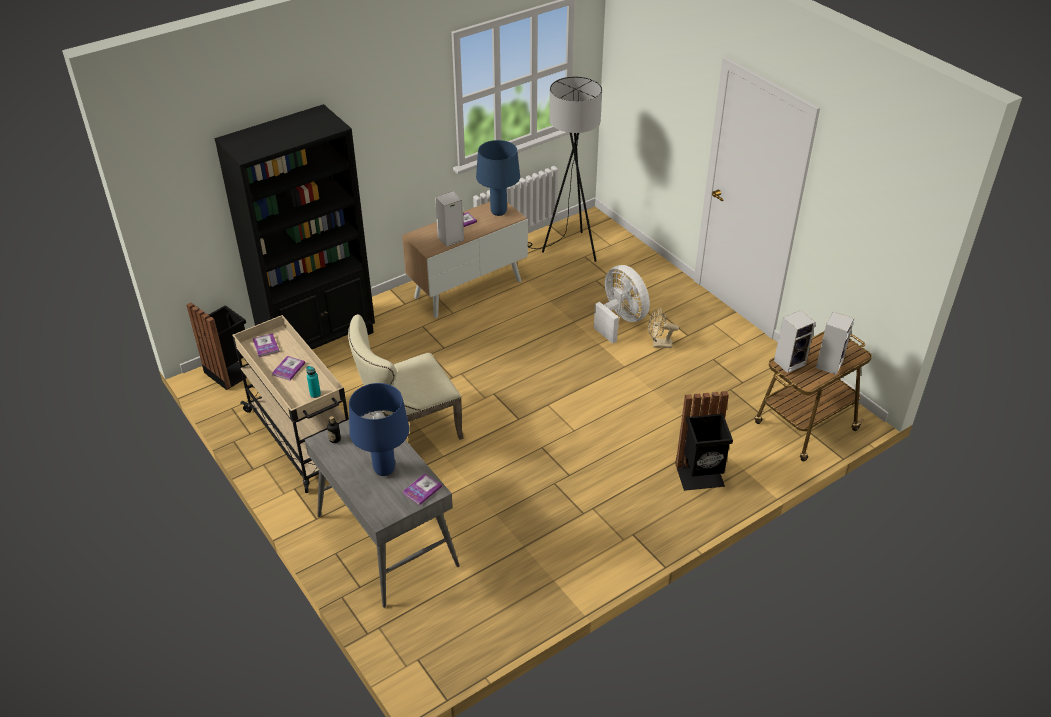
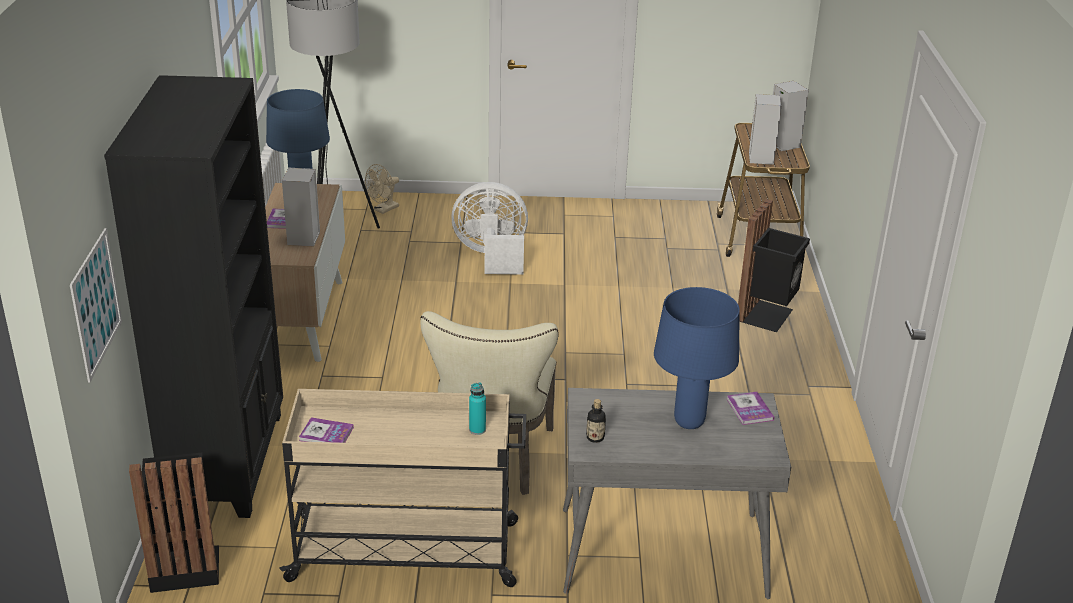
camera: 55 degrees left, 10 degrees down
(185, 213) = (96, 304): none -> picture
(288, 369) = (399, 432): book -> none
(659, 344) = (556, 253): beige fan -> beige fan (383, 210)

